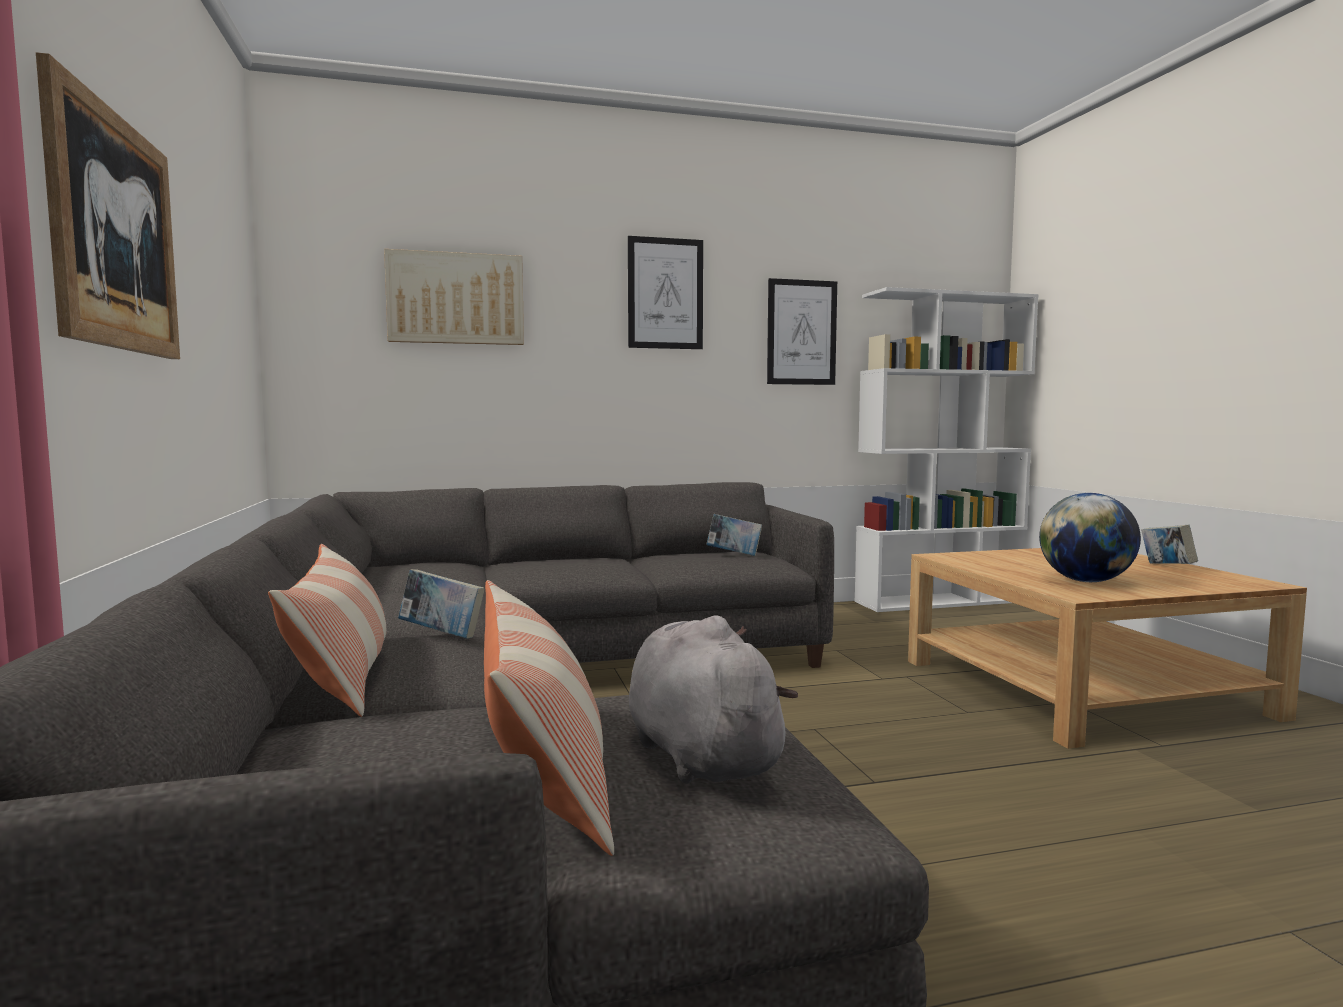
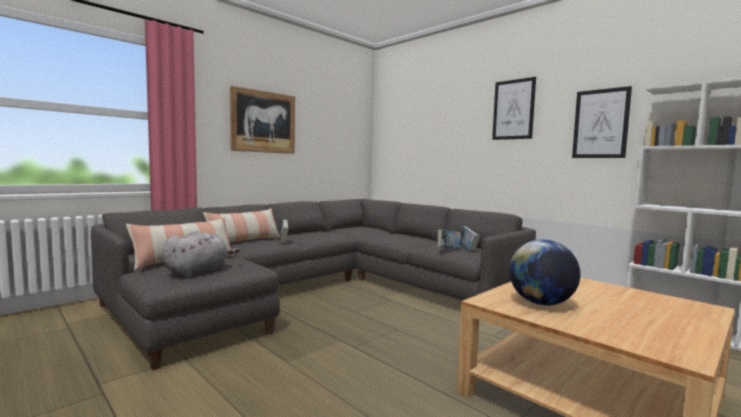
camera: 60 degrees right, 0 degrees up
(456, 298) = (425, 123): picture -> none
(1167, 567) = (673, 327): book -> book (448, 250)

